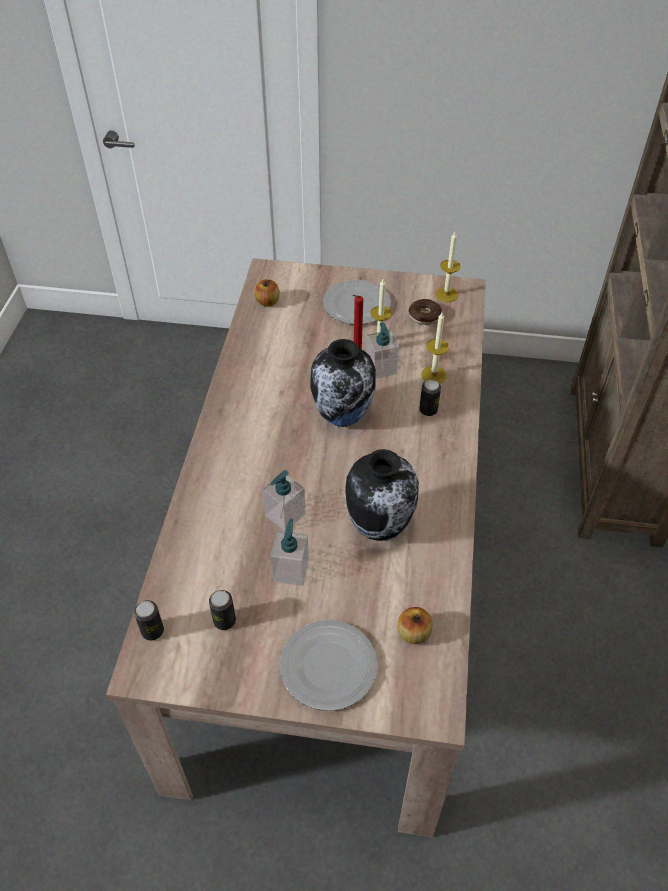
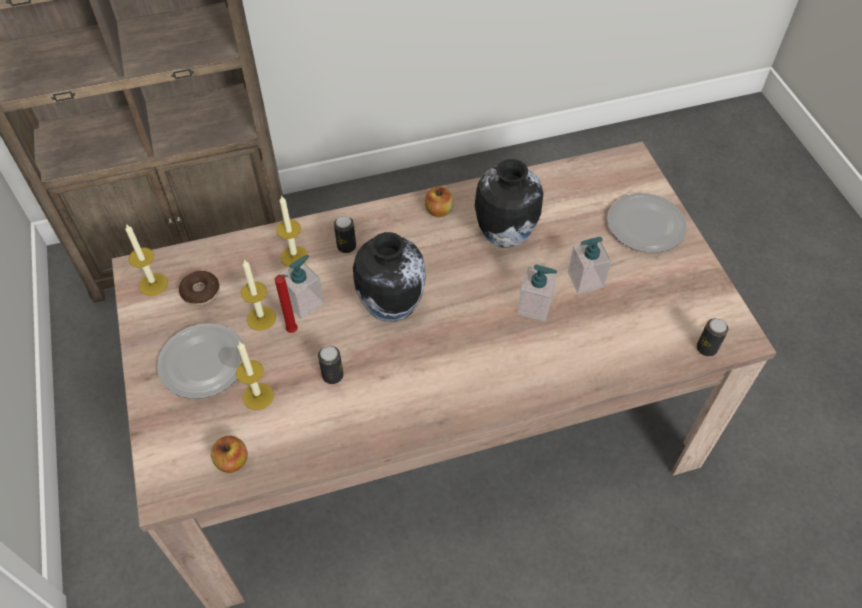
camera: 115 degrees left, 5 degrees up
(224, 621) = (660, 303): can -> can (332, 375)
(310, 324) = (258, 396): none -> candle
(413, 633) = (584, 187): apple -> apple (439, 211)

